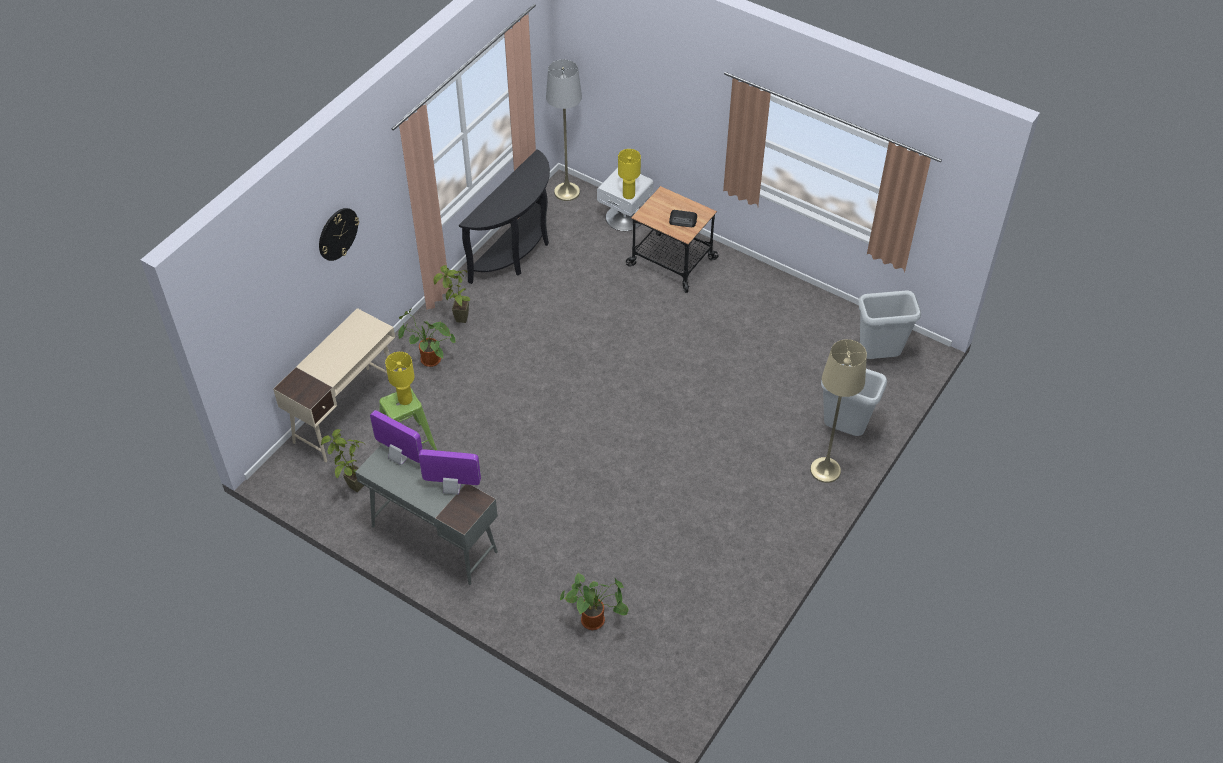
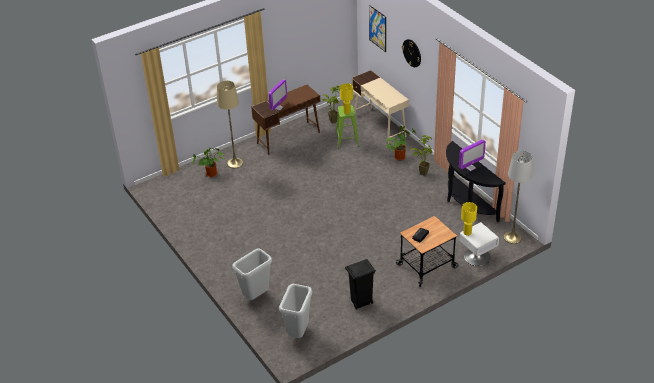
camera: 115 degrees right, 10 degrees down
(261, 304) = (378, 28): none -> picture
(399, 457) = (306, 96): monitor -> monitor (470, 167)
(433, 538) = (288, 138): grey desk -> brown desk
(781, 310) = (361, 302): none -> black trash can
(825, 470) = (236, 279): beige floor lamp -> beige floor lamp (235, 163)

